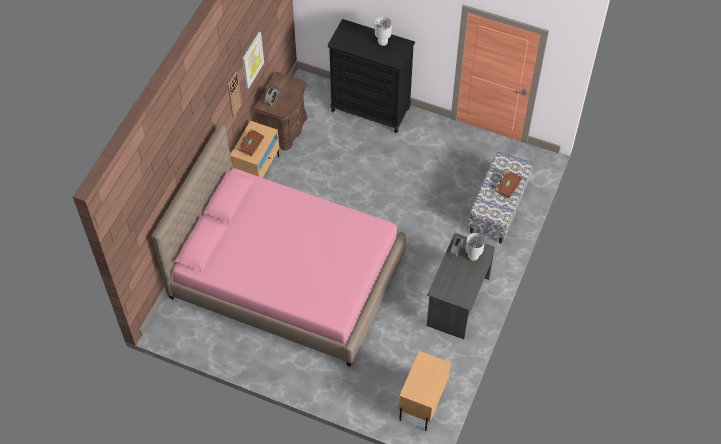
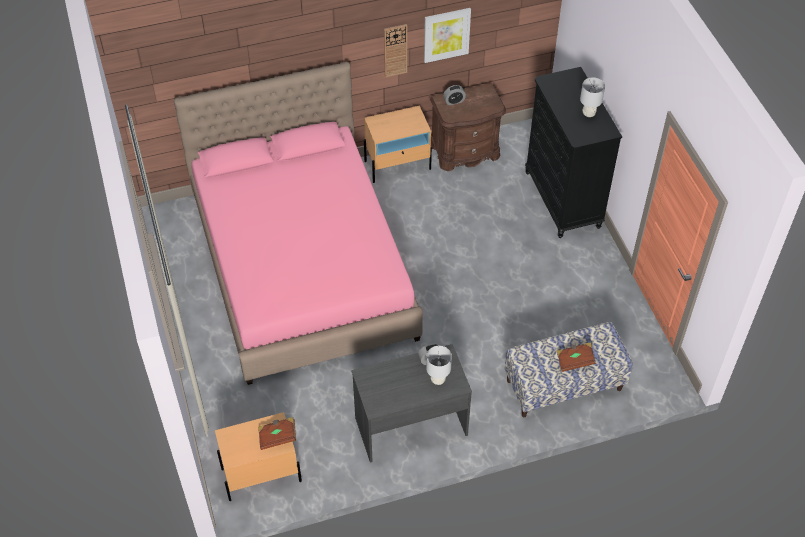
camera: 50 degrees right, 5 degrees down
(251, 145) = (391, 124): brown book -> brown book (277, 437)

